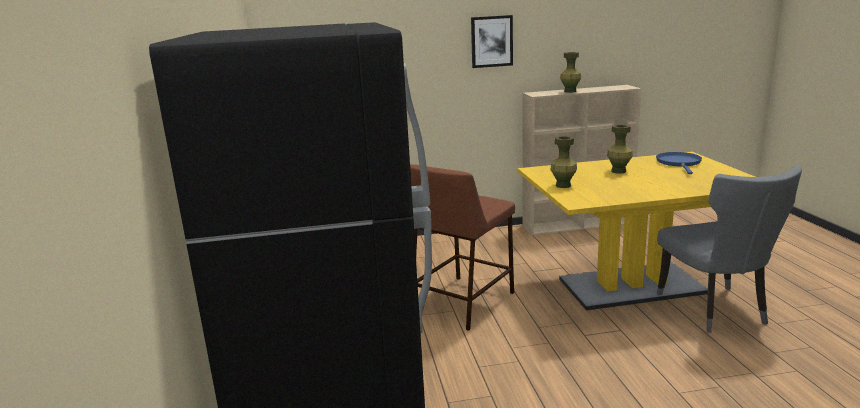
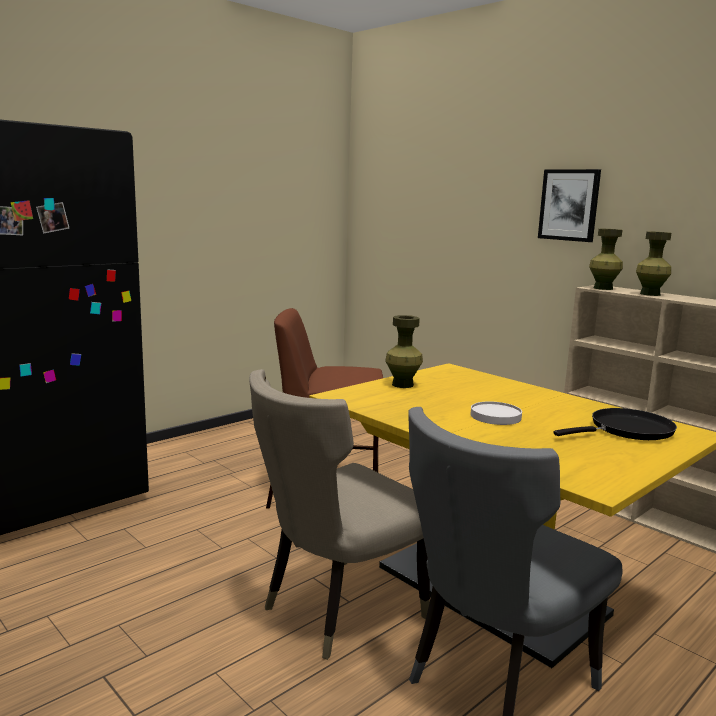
camera: 55 degrees right, 5 degrees down
(619, 171) = (513, 402): green vase -> green vase (603, 288)
(629, 336) = (336, 611): none -> beige chair
(643, 179) = (495, 416): none -> white plate
(679, 163) = (627, 430): blue frying pan -> black frying pan

